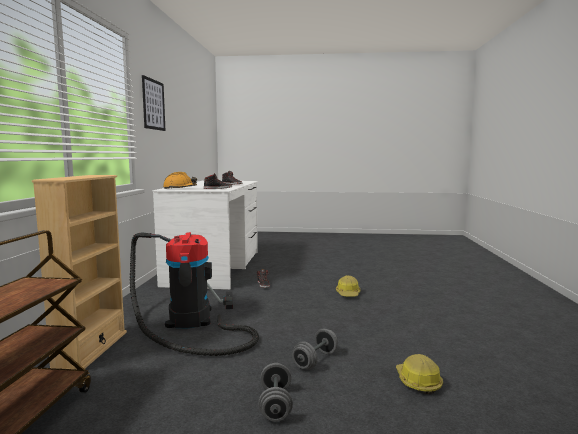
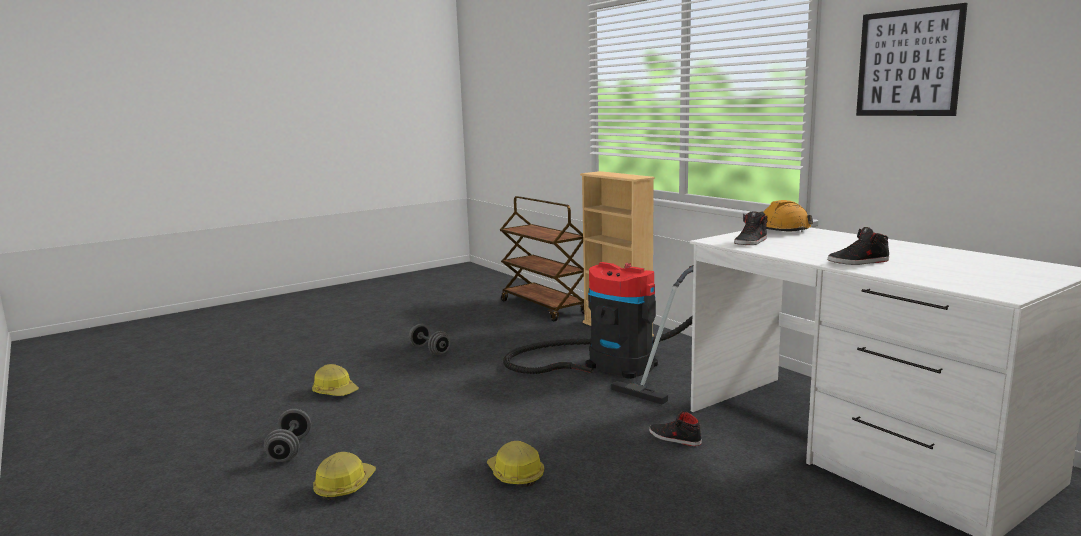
camera: 140 degrees right, 5 degrees up
(315, 360) = (437, 377): grey dumbbell -> grey dumbbell (290, 449)
(433, 312) = (344, 486): none -> hard hat

